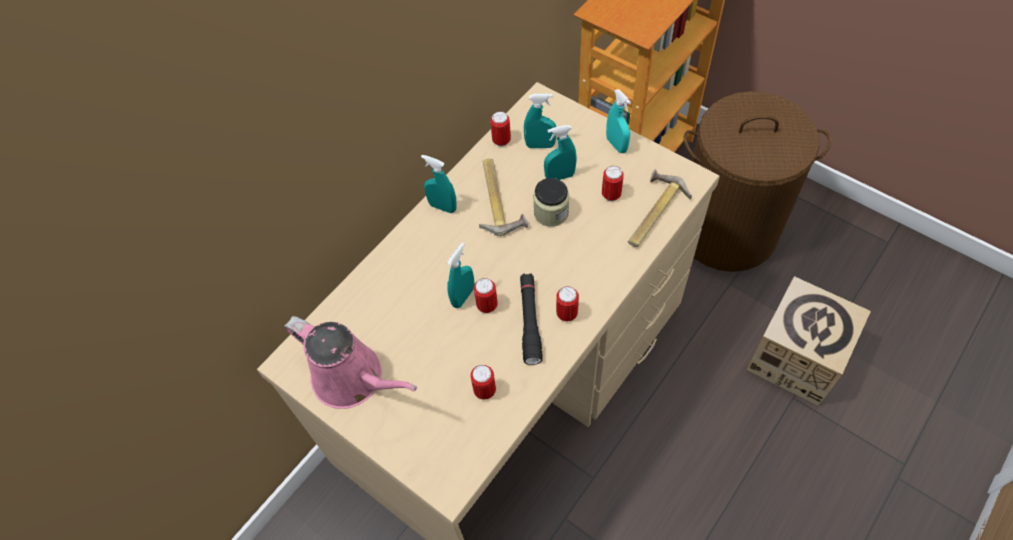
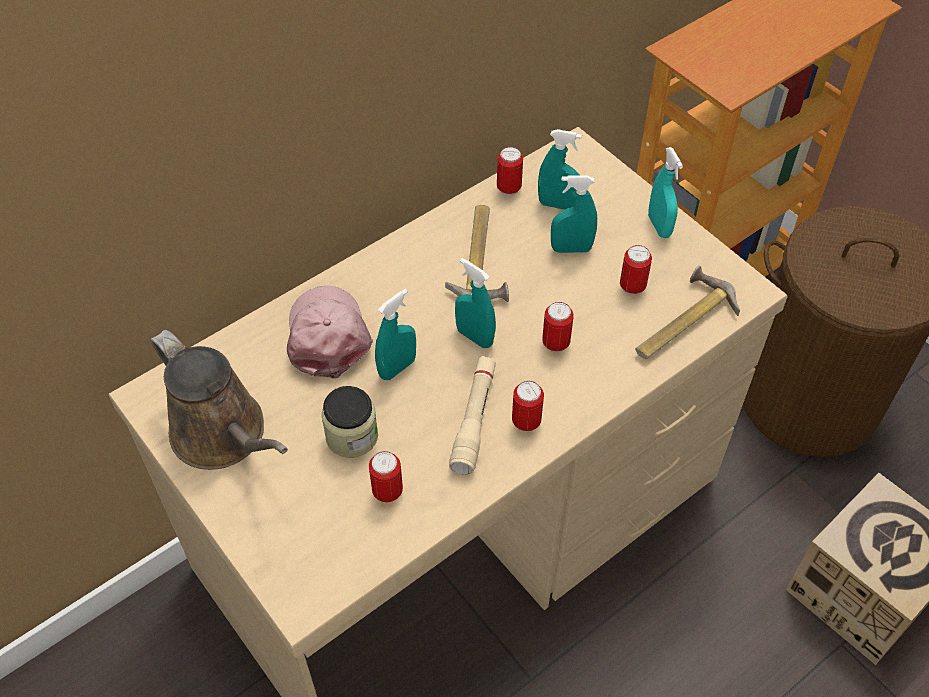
camera: 10 degrees right, 5 degrees down
(353, 379) = (224, 435): pink watering can -> brown watering can
(405, 284) = (327, 335): none -> pink cap
(442, 207) = (406, 252): turquoise spray bottle -> turquoise spray bottle (474, 337)
(487, 305) = (424, 386): can -> can (555, 343)
(530, 321) = (474, 419): black flashlight -> beige flashlight
(551, 212) = (545, 291): jar -> jar (352, 436)

